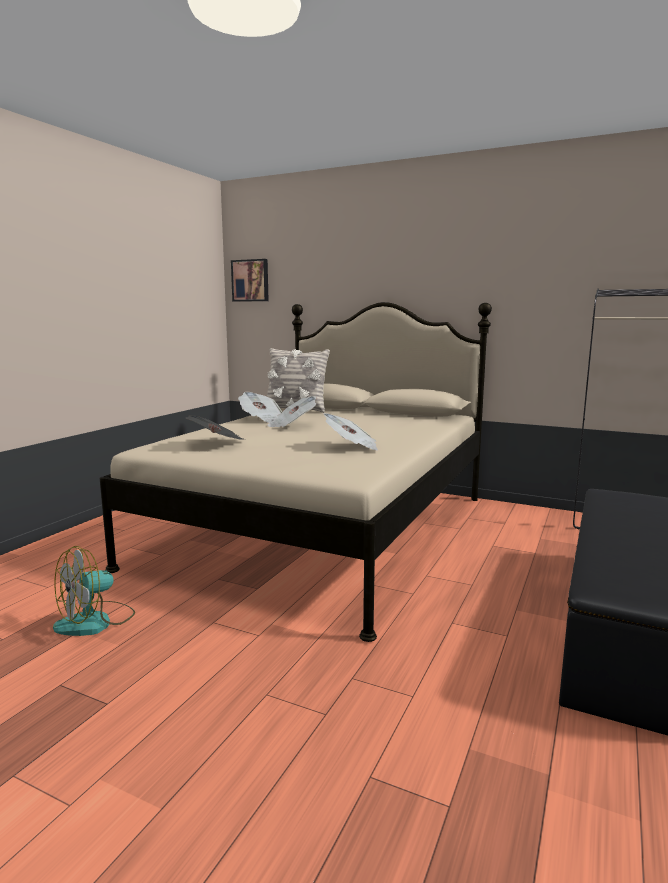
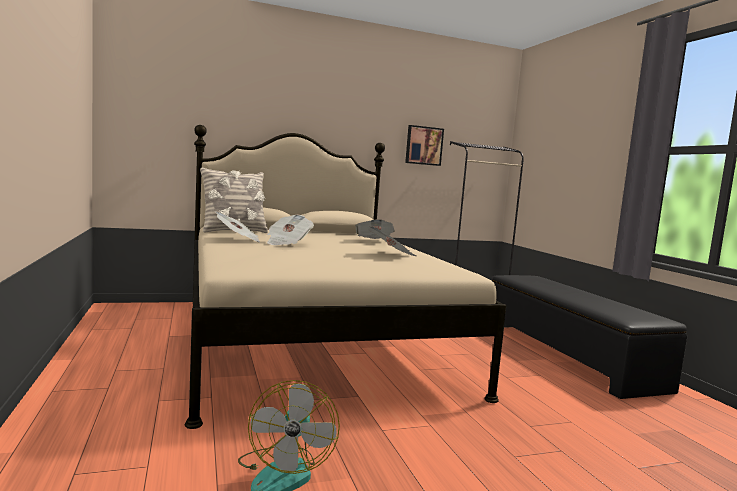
camera: 45 degrees left, 5 degrees down
(217, 443) = (291, 259): newspaper -> newspaper (373, 241)
(251, 280) = (134, 92): picture -> picture (423, 145)

